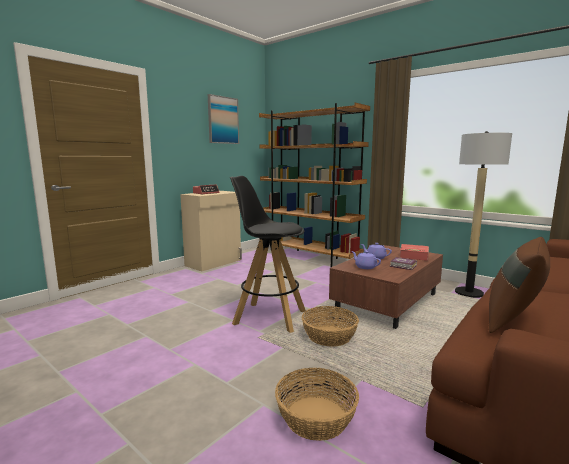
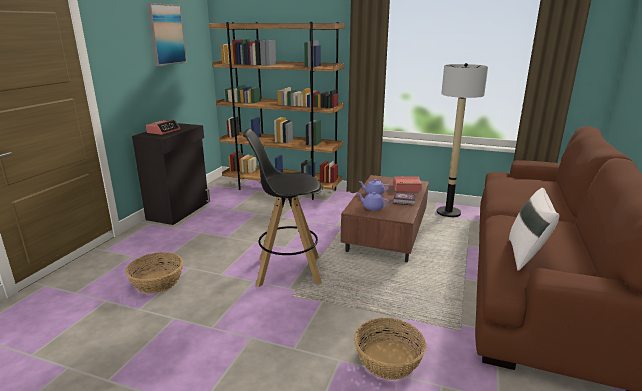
camera: 20 degrees left, 10 degrees up
(214, 263) = (180, 210): beige cabinet -> black cabinet
(329, 336) = (355, 281): basket -> basket (157, 282)
(513, 321) = (526, 256): brown pillow -> white pillow

